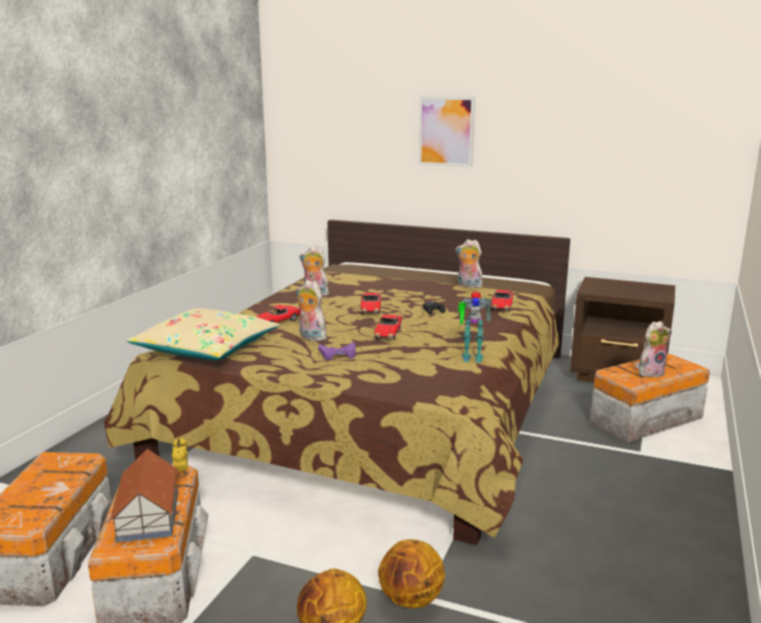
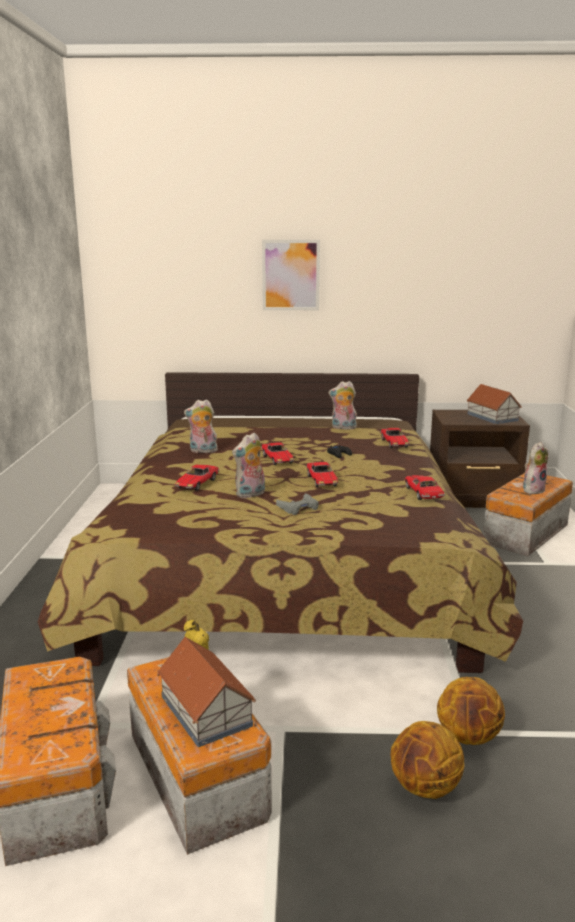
camera: 20 degrees left, 0 degrees up
(207, 348) = (152, 520): beige pillow -> none
(310, 337) = (250, 494): plush toy -> plush toy turned 60 degrees counterclockwise
(338, 354) = (298, 508): purple game controller -> grey game controller
(471, 356) = (422, 493): toy robot -> toy car
(641, 290) = (492, 417): none -> toy house

